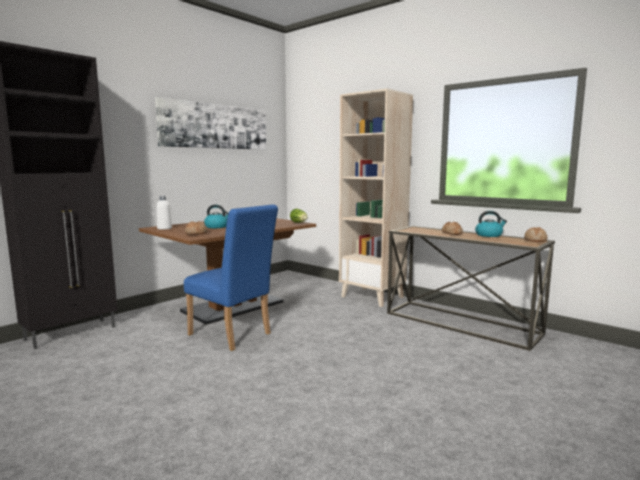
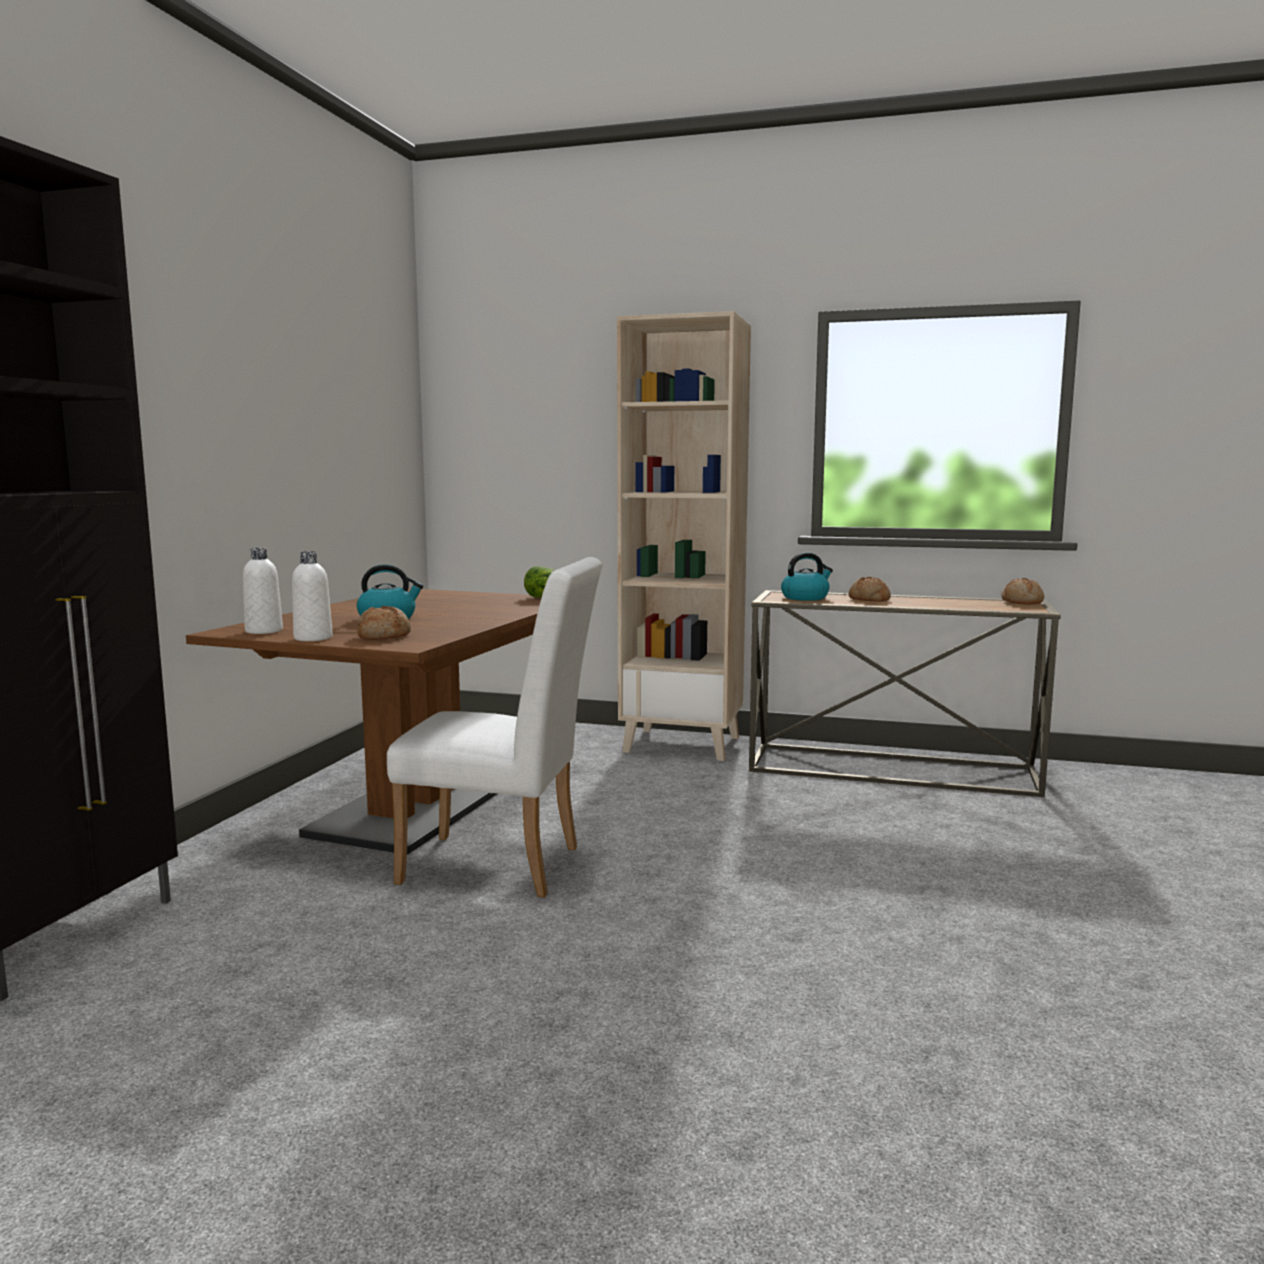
camera: 25 degrees left, 0 degrees up
(172, 232) = (313, 638): none -> white bottle
(215, 126) = (304, 374): picture -> none
(233, 335) = (504, 866): blue chair -> white chair
(489, 235) = (935, 598): kettle -> kettle (805, 597)

